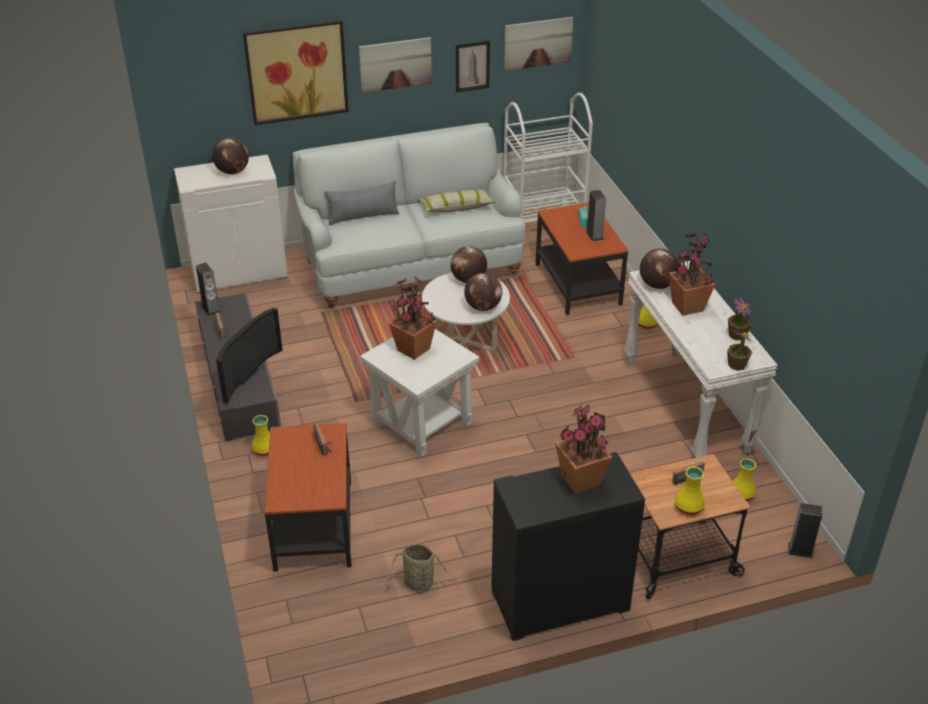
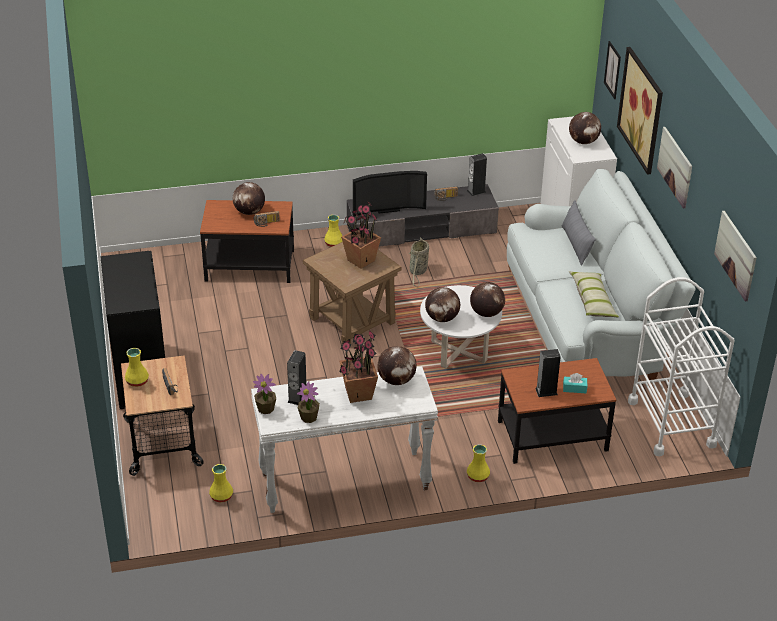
camera: 95 degrees right, 0 degrees up
(243, 374) = (387, 208): television -> television turned 45 degrees counterclockwise
(297, 463) = (249, 212): none -> globe
(421, 583) = (179, 311): basket -> basket (418, 271)
(422, 422) = (352, 320): white side table -> brown side table
(472, 66) = (704, 224): picture -> picture (612, 70)
(581, 480) = (135, 287): potted plant -> none
(800, 550) = (147, 519): speaker -> speaker (297, 397)

